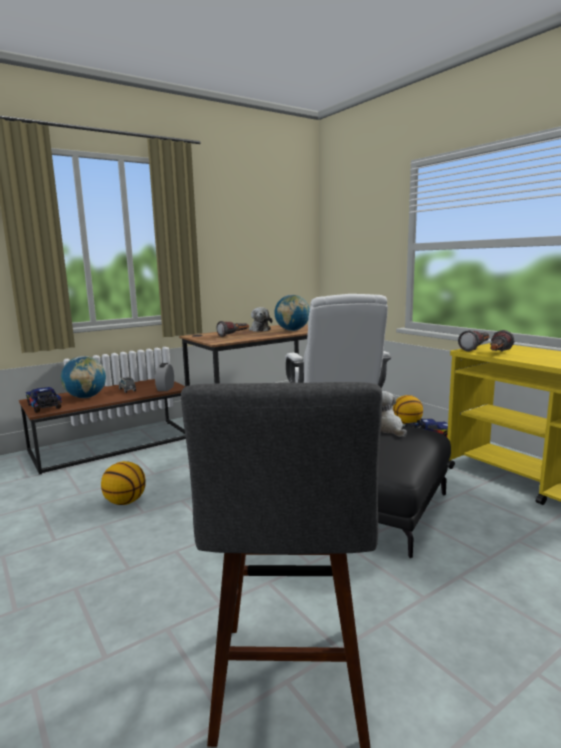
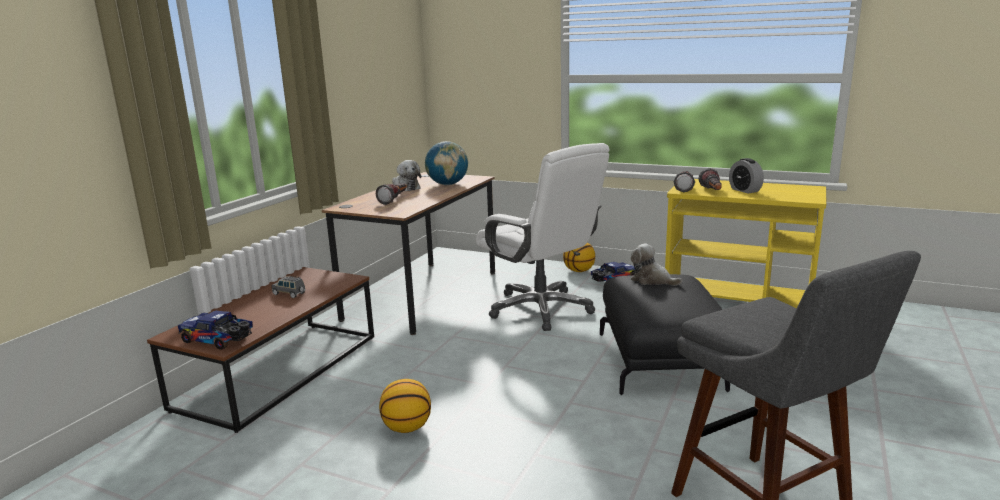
camera: 30 degrees left, 5 degrees up
(86, 397) = (249, 315): globe -> none
(165, 388) = (338, 282): alarm clock -> alarm clock (744, 190)

